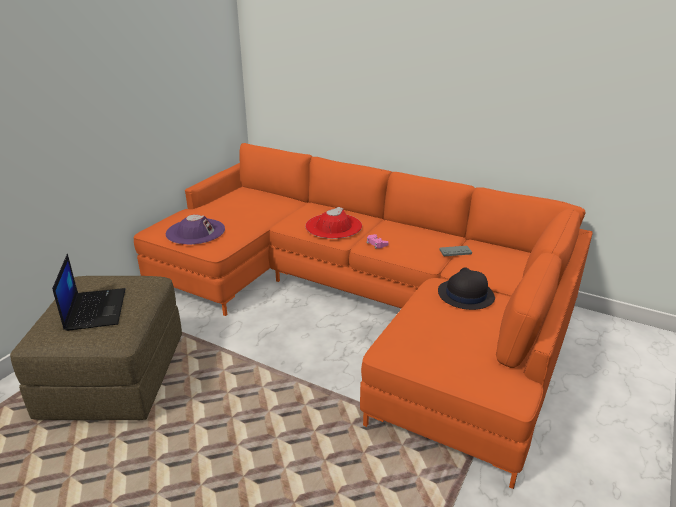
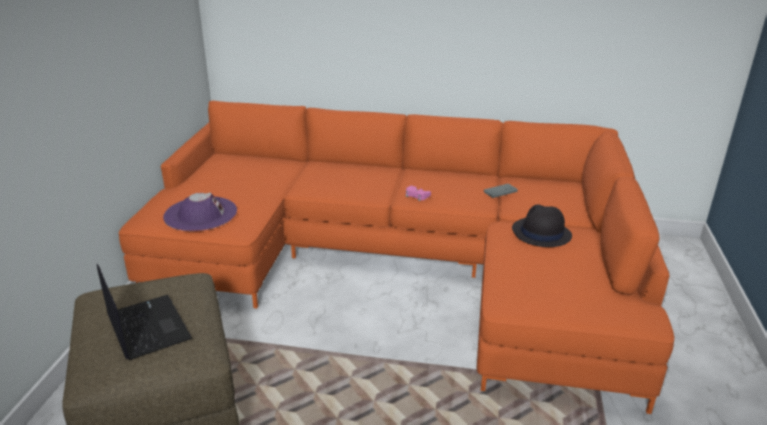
camera: 20 degrees left, 0 degrees up
(333, 226) = (358, 184): red hat -> none

